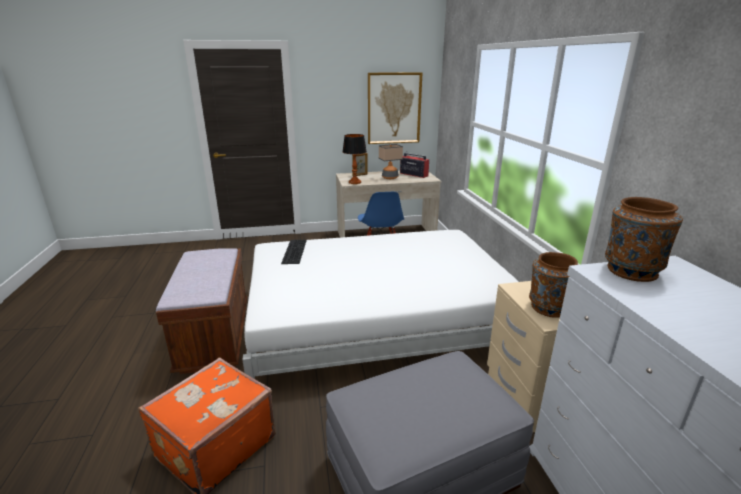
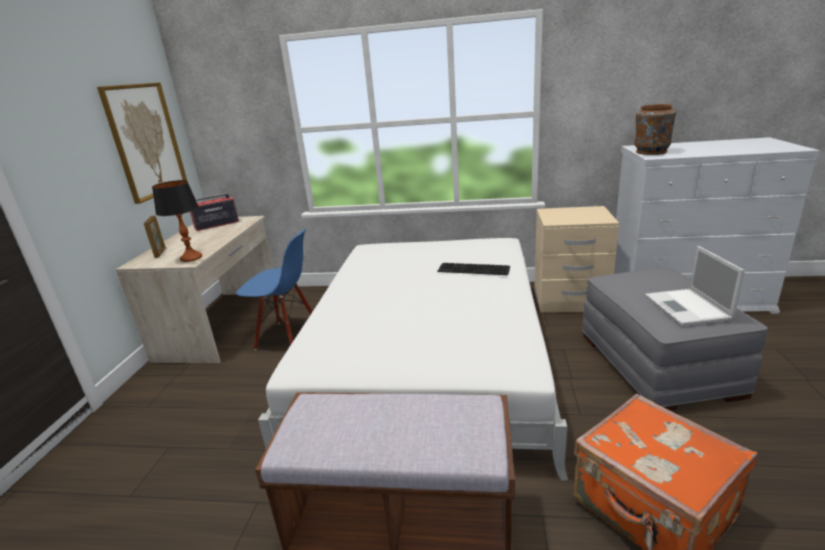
camera: 70 degrees left, 0 degrees up
(293, 251) = (335, 346): keyboard -> keyboard (472, 269)
(390, 177) = (207, 237): table lamp -> none
(391, 411) = (688, 308): none -> laptop
(548, 308) = (586, 217): brown vase -> none

